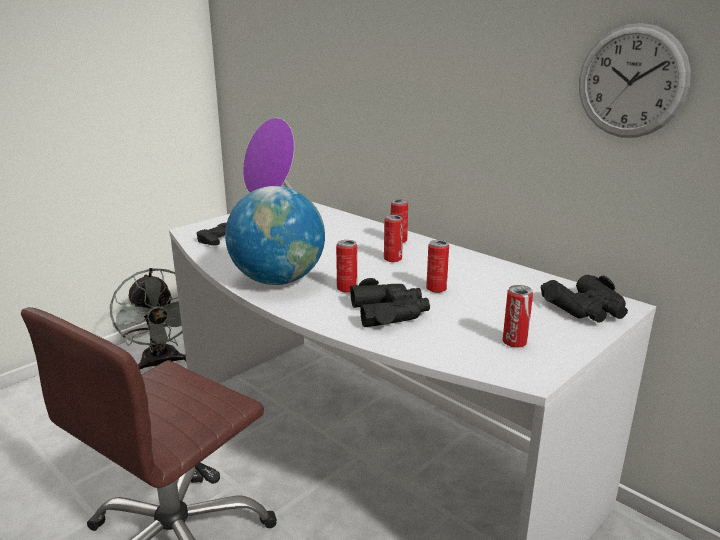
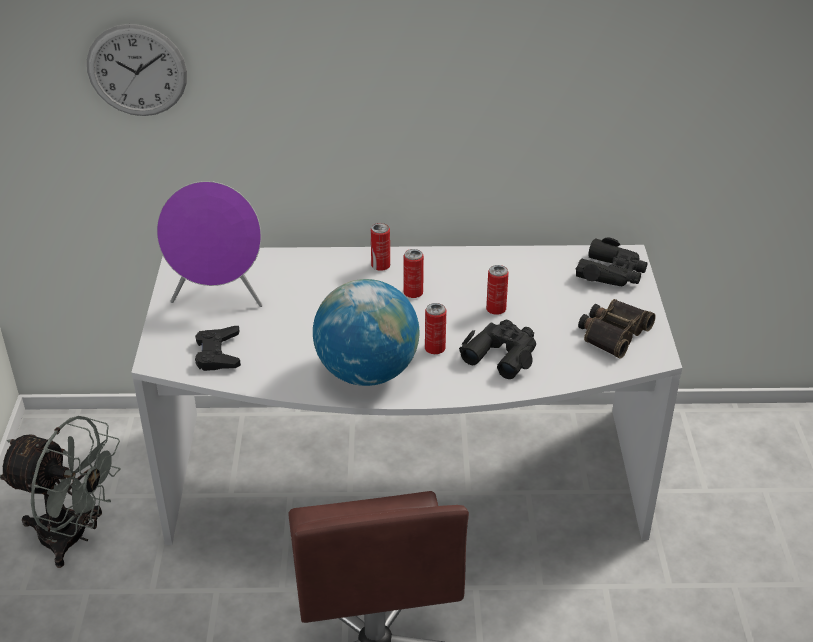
camera: 45 degrees left, 15 degrees up
(514, 342) = (612, 332): can -> binoculars
(631, 82) = (605, 74): wall clock -> wall clock (137, 70)

